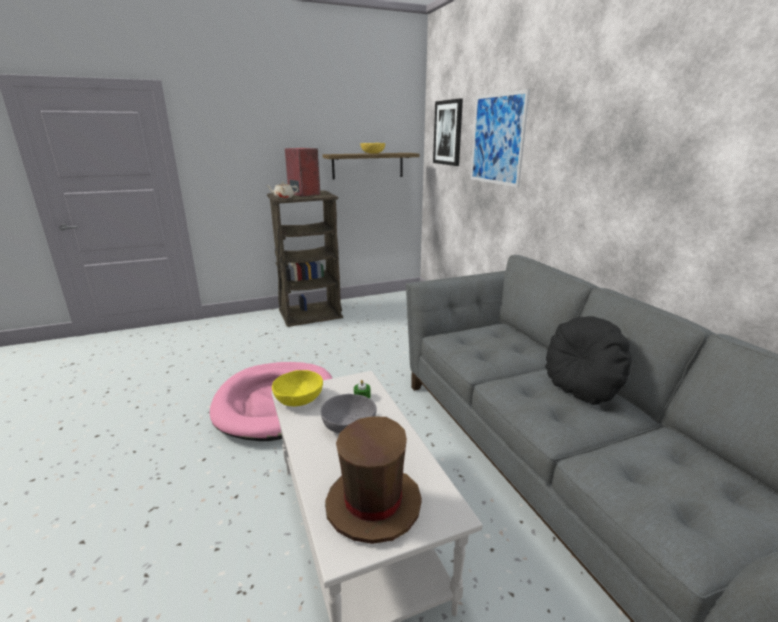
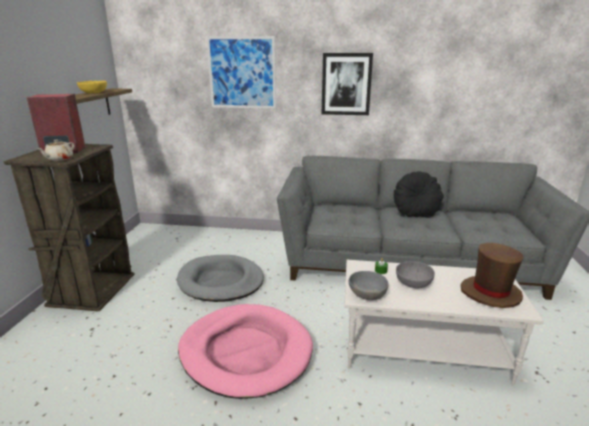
camera: 60 degrees left, 0 degrees up
(299, 399) = (367, 294): yellow bowl -> grey bowl
(369, 353) = (221, 281): none -> grey dog bed
(448, 133) = (164, 67): picture -> picture (346, 84)

